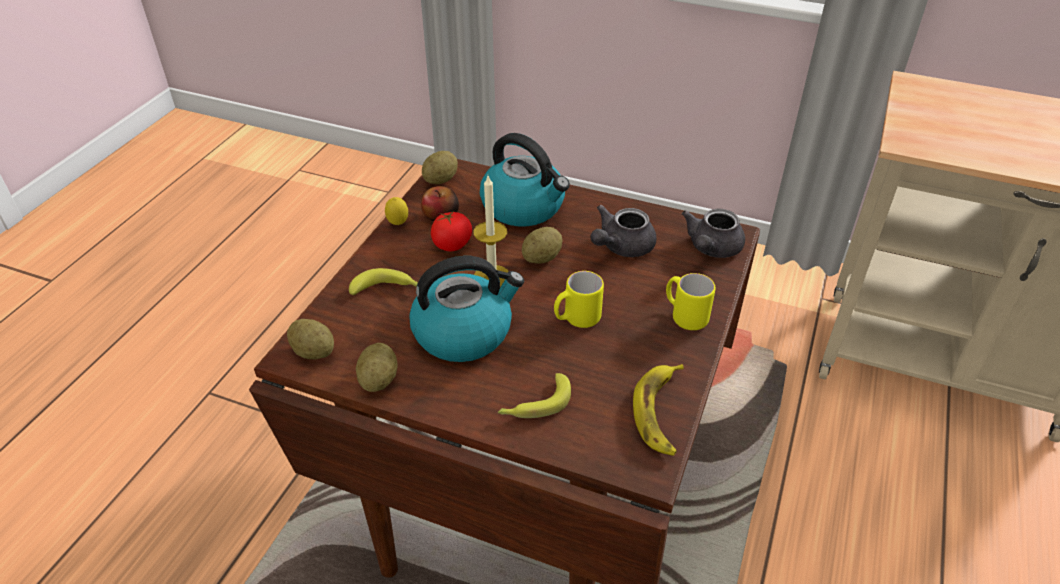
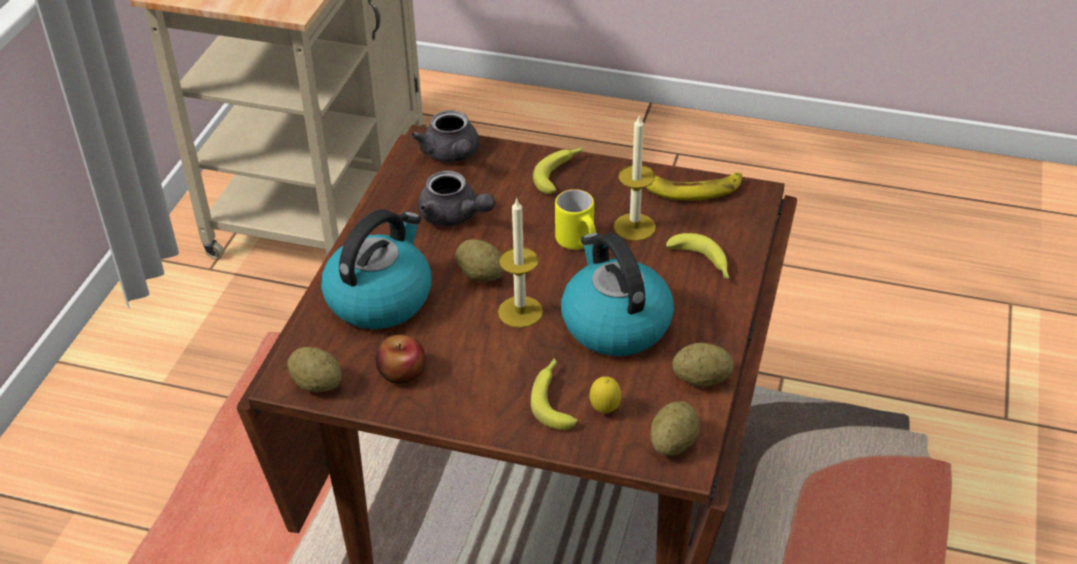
camera: 95 degrees left, 0 degrees up
(398, 224) = (422, 411): lemon -> lemon (605, 410)
(452, 245) = (462, 353): tomato -> none
(597, 360) = (634, 227): none -> candle
(684, 316) = (560, 173): yellow mug -> banana
(711, 249) = (452, 155): grey teapot -> grey teapot turned 45 degrees clockwise

